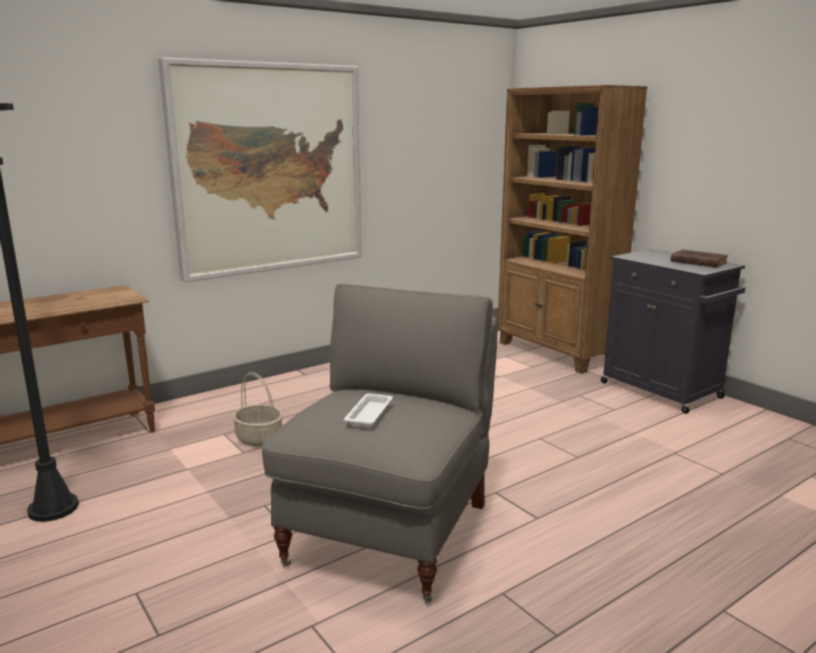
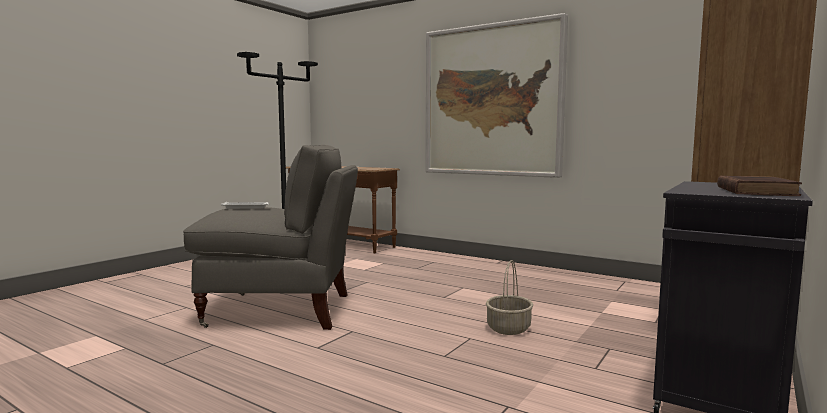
camera: 70 degrees right, 10 degrees down
(260, 438) = (385, 269): basket -> basket (509, 328)

